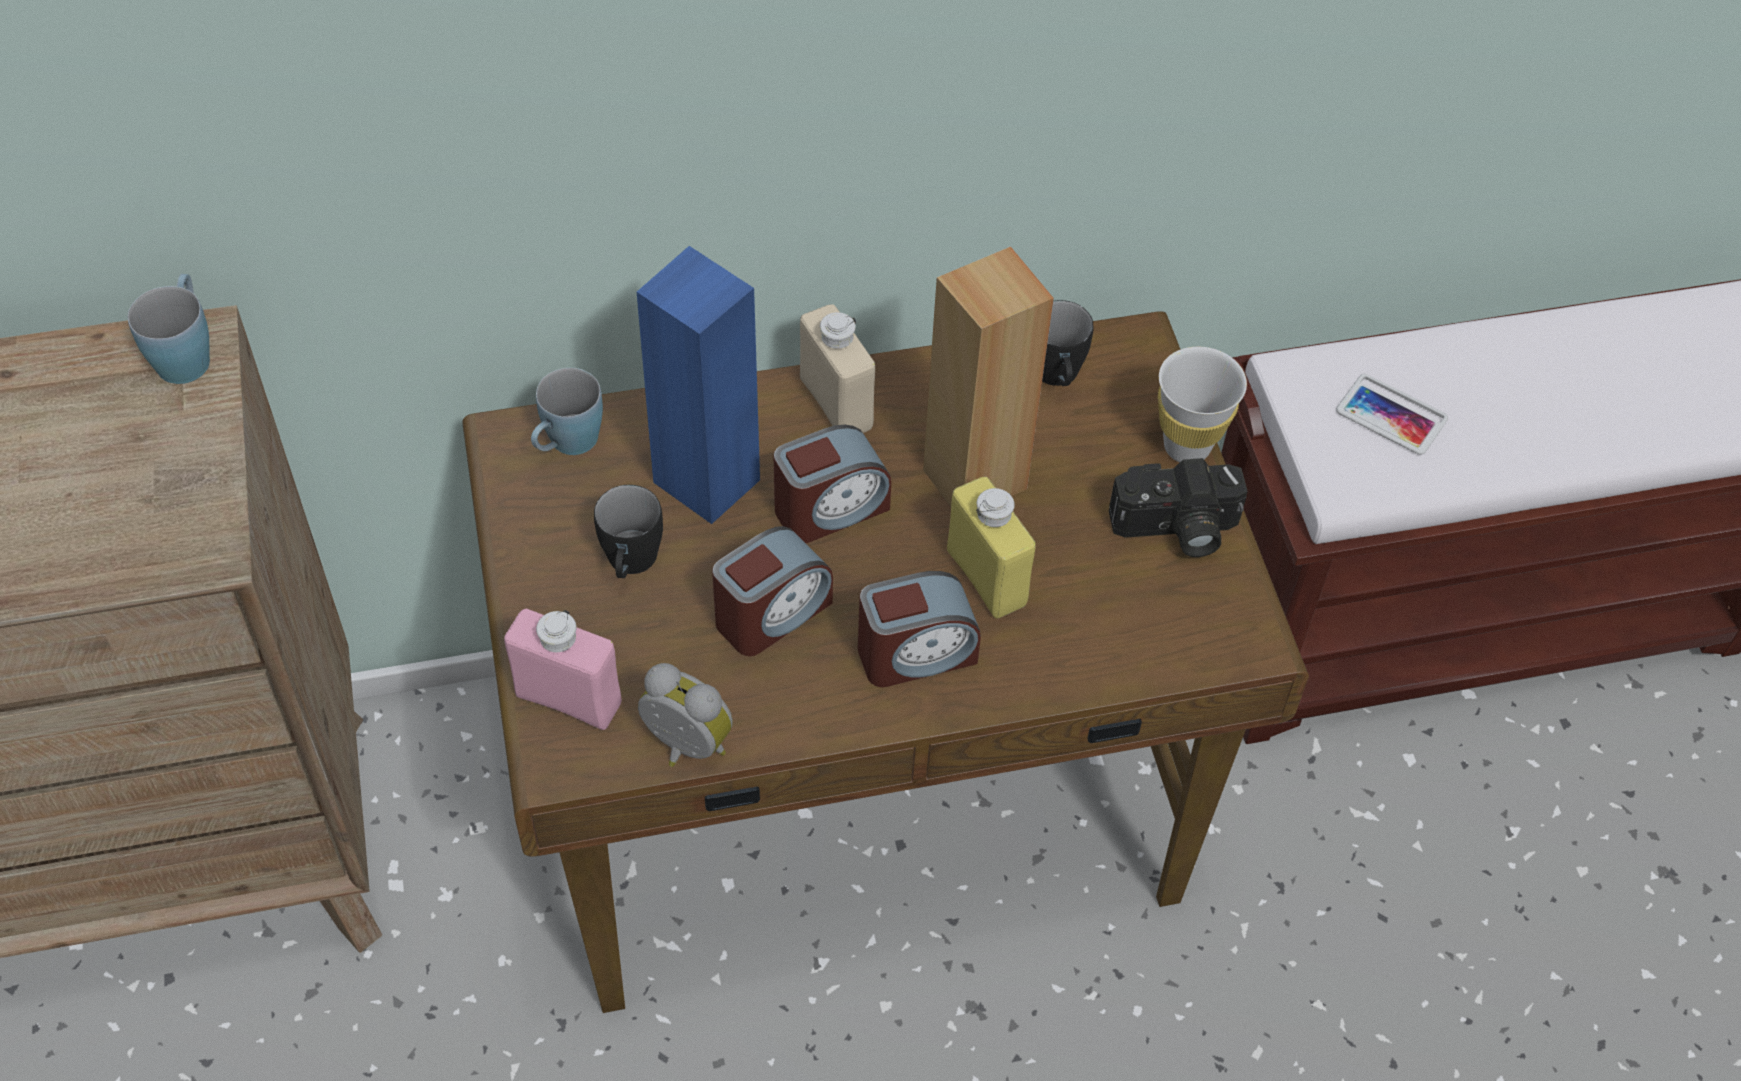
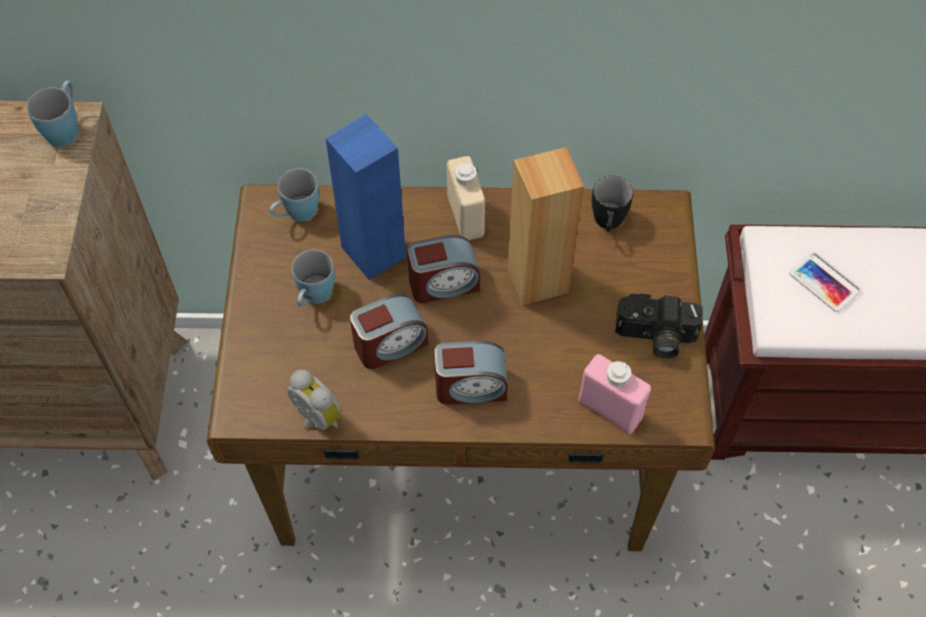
camera: 15 degrees right, 5 degrees up
(568, 699) = (255, 375): pink bottle -> pink bottle (610, 409)
(630, 565) = (314, 297): black mug -> blue mug
(986, 577) = (527, 346): yellow bottle -> none
(1187, 446) = (677, 283): white cup -> none

